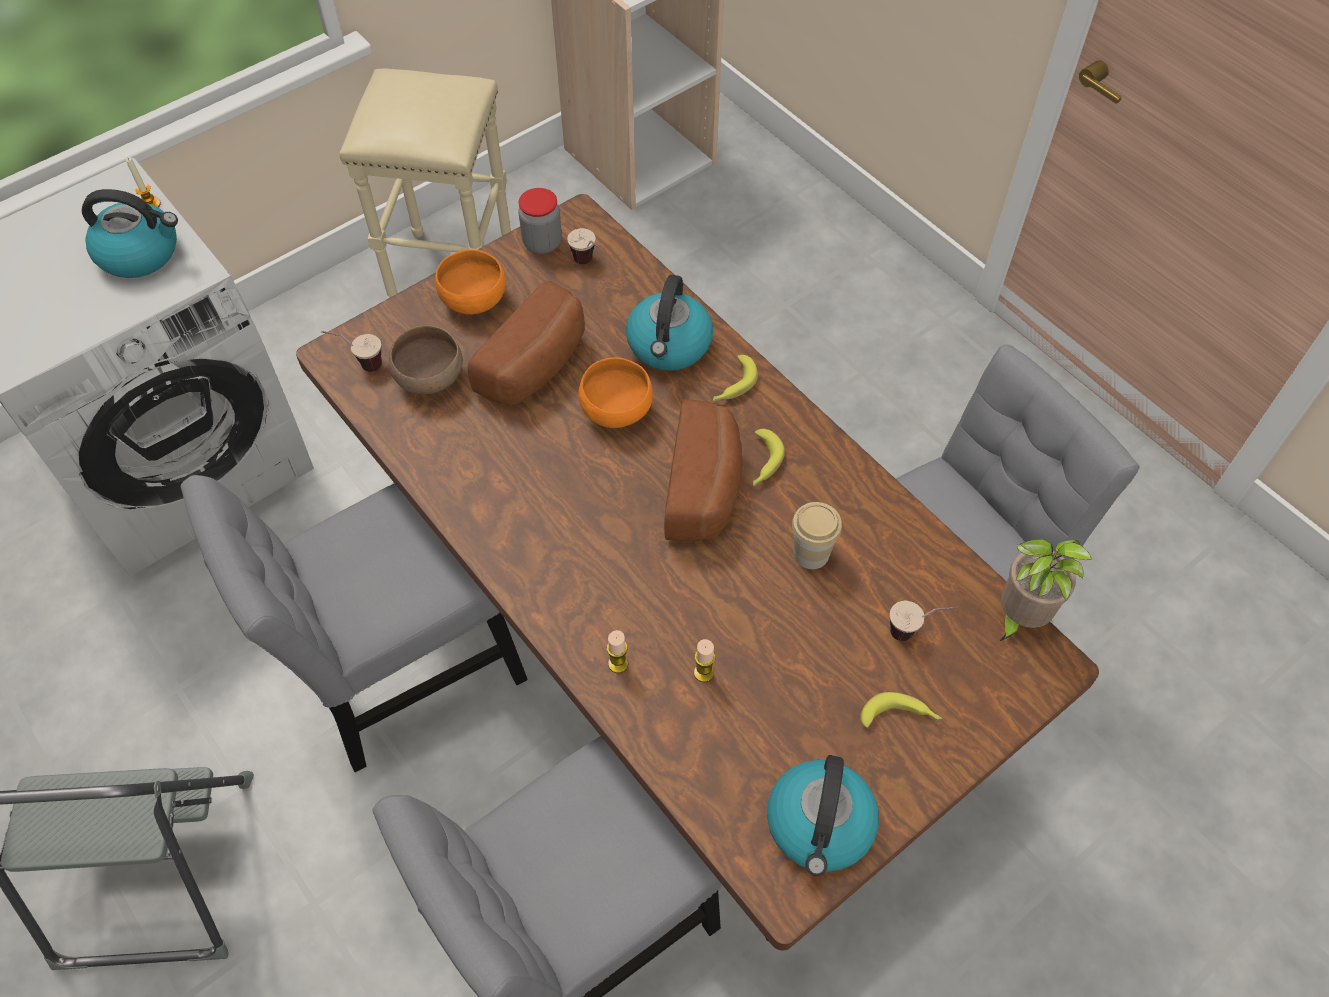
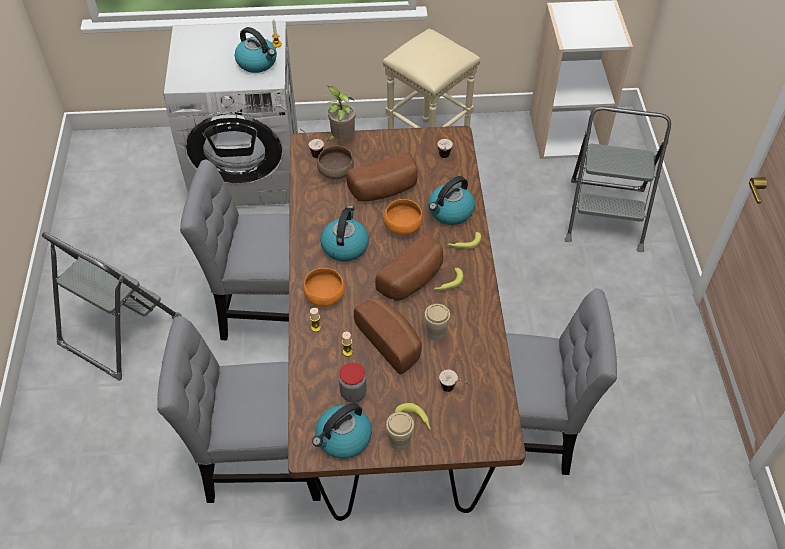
camera: 35 degrees right, 5 degrees down
(475, 299) = (382, 149): orange bowl -> orange bowl (325, 296)
(542, 243) = (431, 139): jar -> jar (353, 393)
(549, 494) = (345, 245): none -> kettle
(757, 610) = (391, 341): none -> bread
(779, 241) = (606, 211): none -> grey step ladder
(907, 768) = (399, 440): none -> cup
(1019, 617) = (507, 413): potted plant -> potted plant (341, 139)

